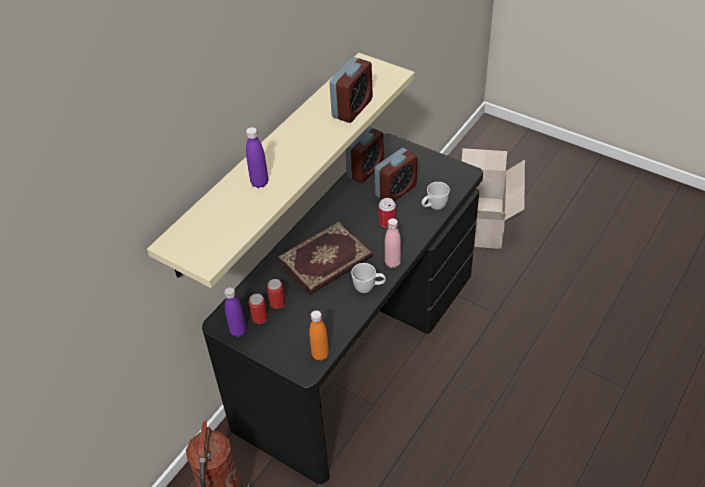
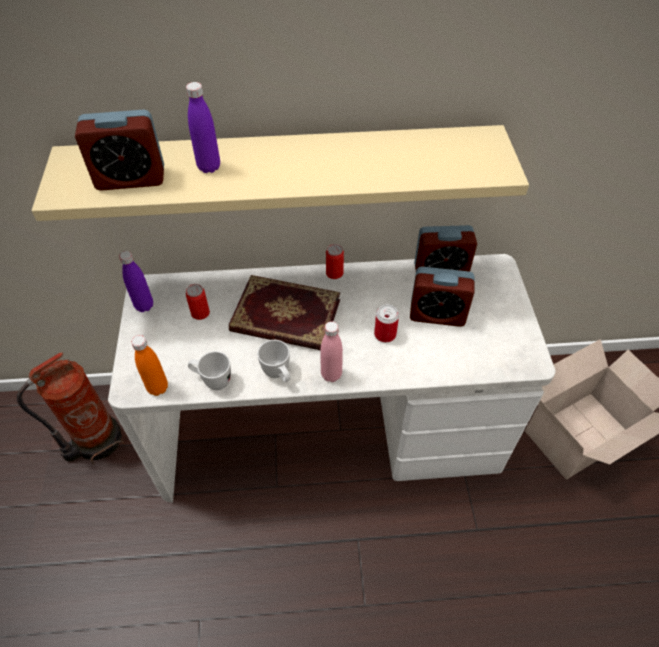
camera: 50 degrees right, 5 degrees up
(260, 318) = (172, 311): can -> can (334, 273)
(352, 108) = (401, 169): alarm clock -> alarm clock (130, 179)
(357, 347) = (329, 429): black desk -> white desk
(434, 207) = (447, 363): white mug -> white mug (212, 381)

